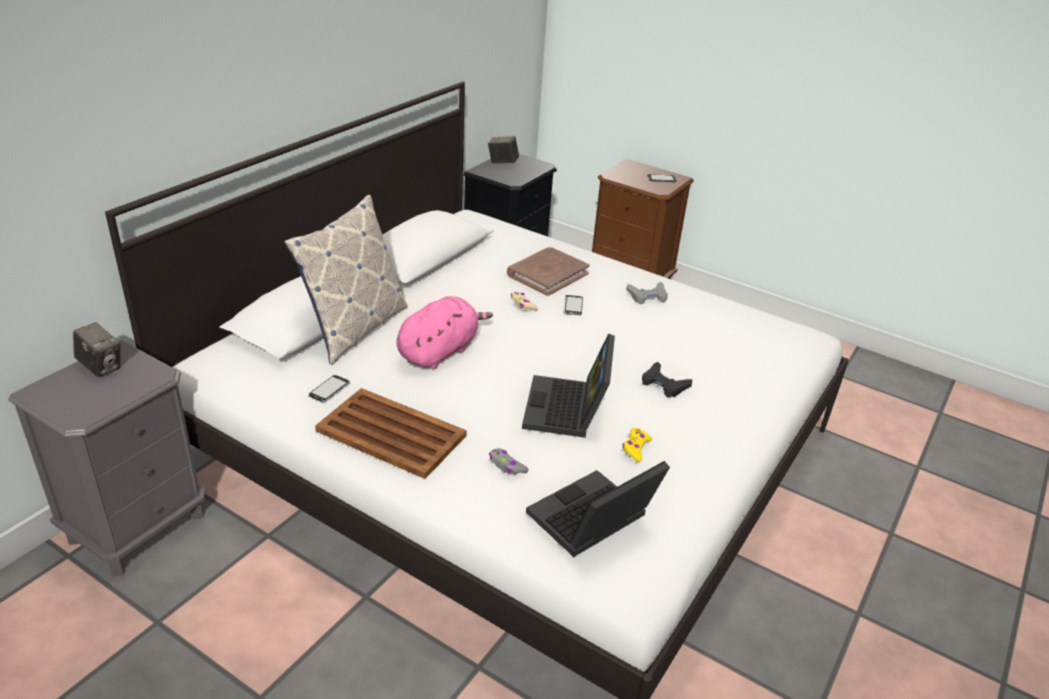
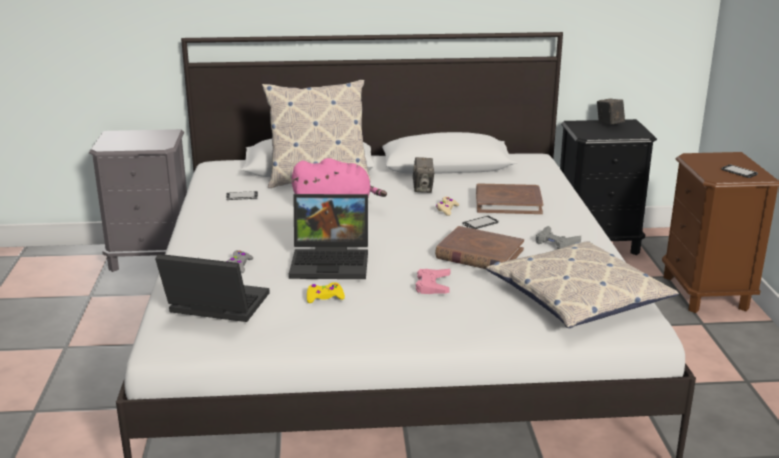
camera: 55 degrees right, 10 degrees down
(101, 367) = (151, 135): camera -> camera (423, 189)
(390, 433) = (224, 225): brown tray -> none
(568, 410) = (332, 262): laptop -> laptop turned 150 degrees counterclockwise
(630, 336) = (479, 254): none -> brown book
(664, 384) = (433, 285): black game controller -> pink game controller
(746, 336) = (577, 297): none -> pillow

